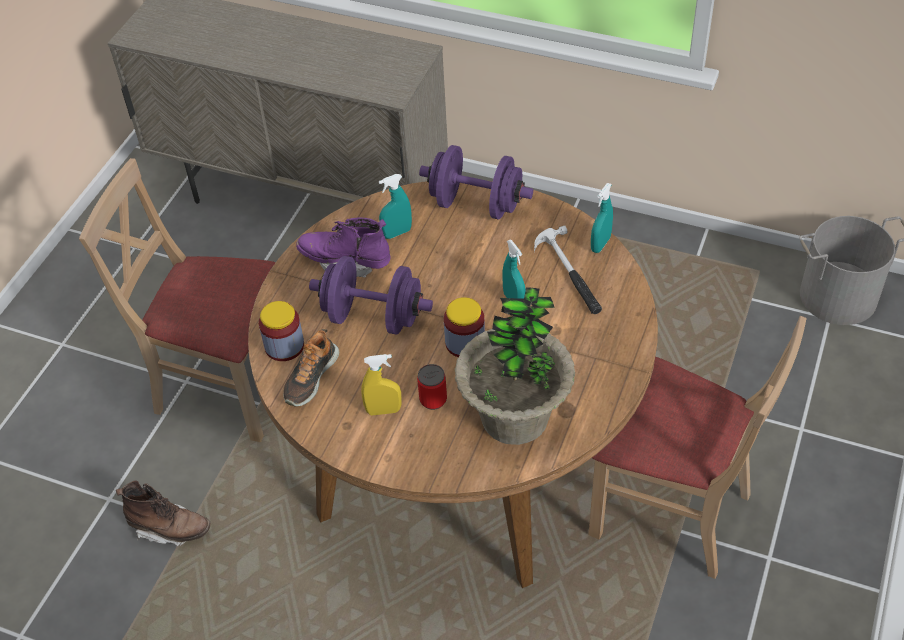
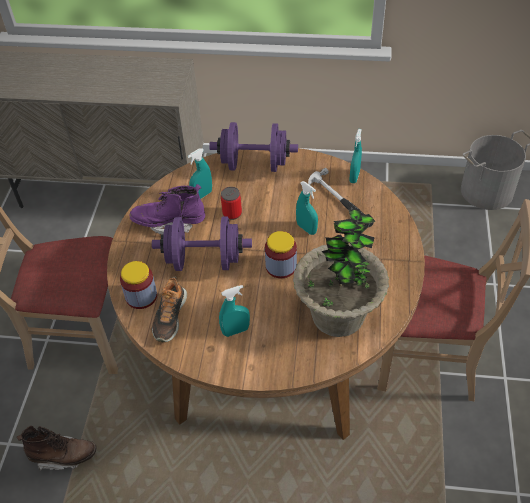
camera: 15 degrees left, 0 degrees up
(383, 410) = (235, 331): yellow spray bottle -> turquoise spray bottle
(433, 399) = (271, 314): can -> can (232, 213)

